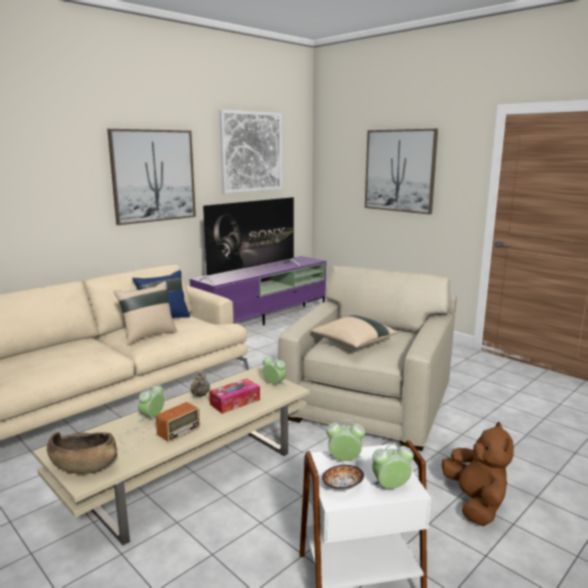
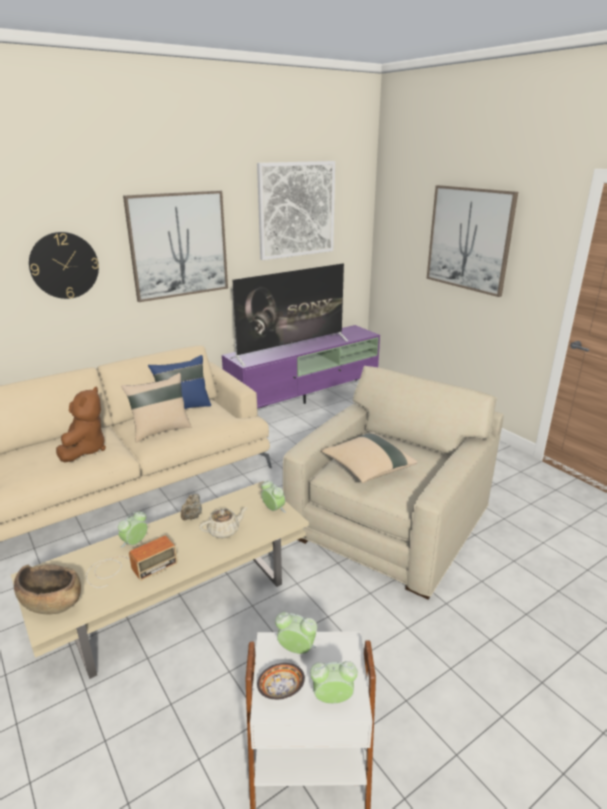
camera: 10 degrees right, 10 degrees up
(52, 188) = (64, 265): none -> wall clock
(235, 402) = (224, 531): tissue box -> beige teapot
(475, 503) = (467, 681): brown plush toy -> brown plush toy (85, 450)

